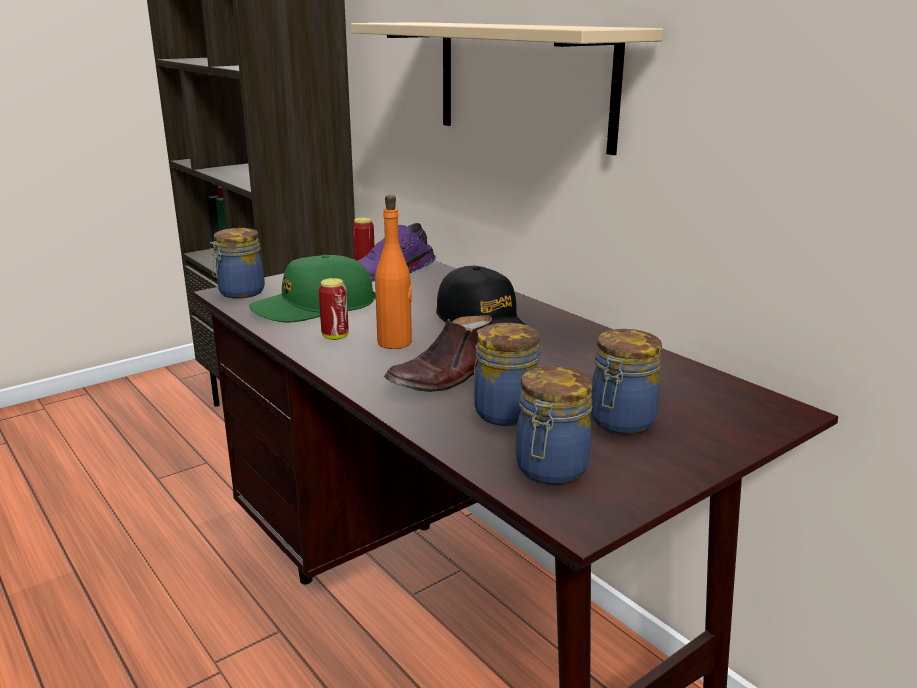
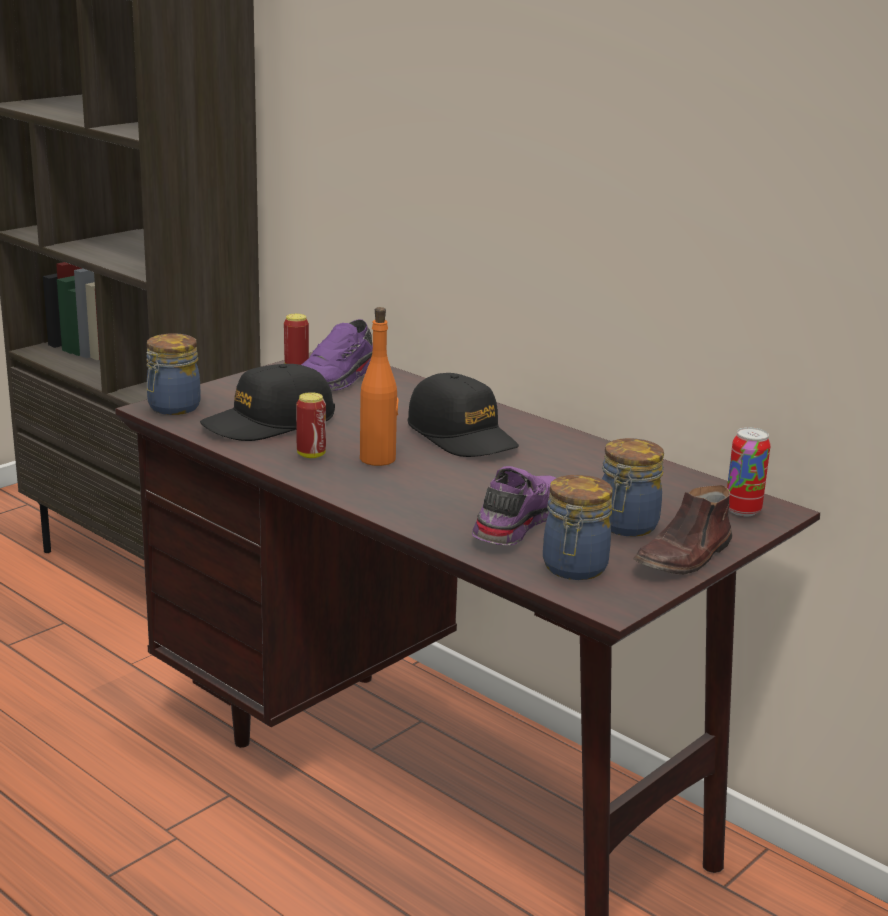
camera: 10 degrees left, 0 degrees up
(314, 307) = (269, 423): green cap -> black cap
(445, 377) = (446, 492): brown shoe -> brown shoe (684, 557)
(503, 412) = (515, 522): jar -> purple shoe
(523, 83) = (491, 172): beige shelf -> none
(751, 410) = (743, 510): none -> can

